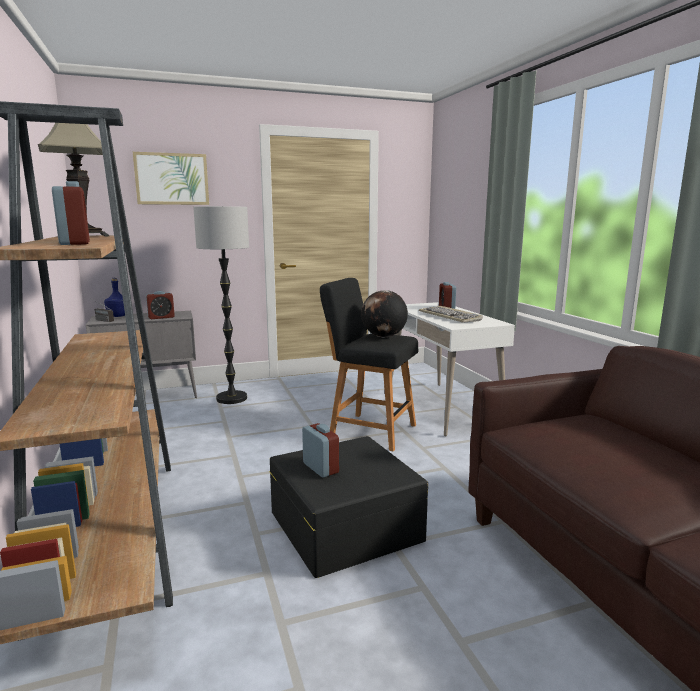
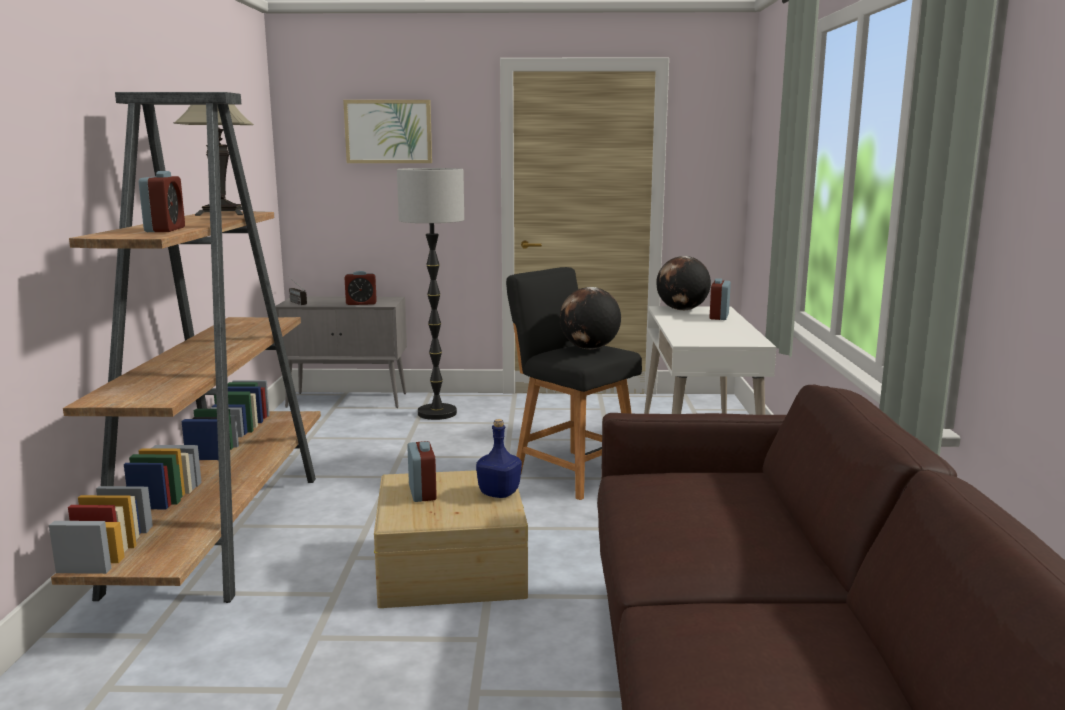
camera: 20 degrees right, 0 degrees up
(118, 316) = (318, 298): blue bottle -> blue bottle (500, 493)
(345, 524) = (451, 566): black storage box -> beige storage box
(416, 306) = (682, 310): none -> globe
(450, 317) = (703, 329): keyboard -> none

